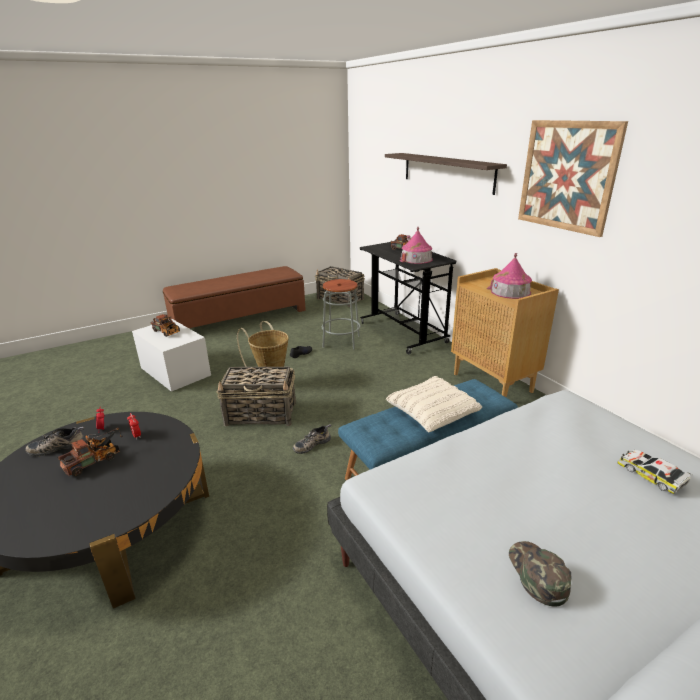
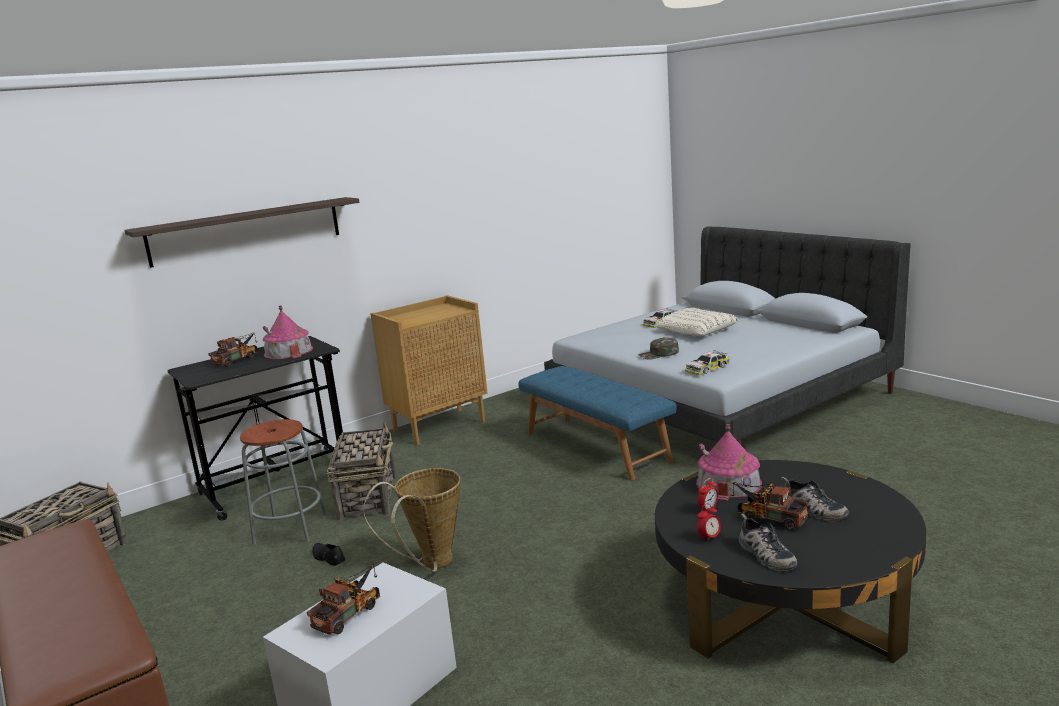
camera: 95 degrees left, 10 degrees down
(261, 414) = (522, 553): basket -> basket (368, 497)
(312, 444) = (580, 506): shoe -> shoe (811, 510)
(413, 478) = (707, 368): none -> toy car
(432, 411) = (592, 385): beige pillow -> beige pillow (697, 331)
(510, 291) = (434, 313): toy house -> toy house (728, 483)
(537, 574) = (765, 341): green cap -> green cap (658, 354)
(567, 176) = (418, 191): picture -> none

